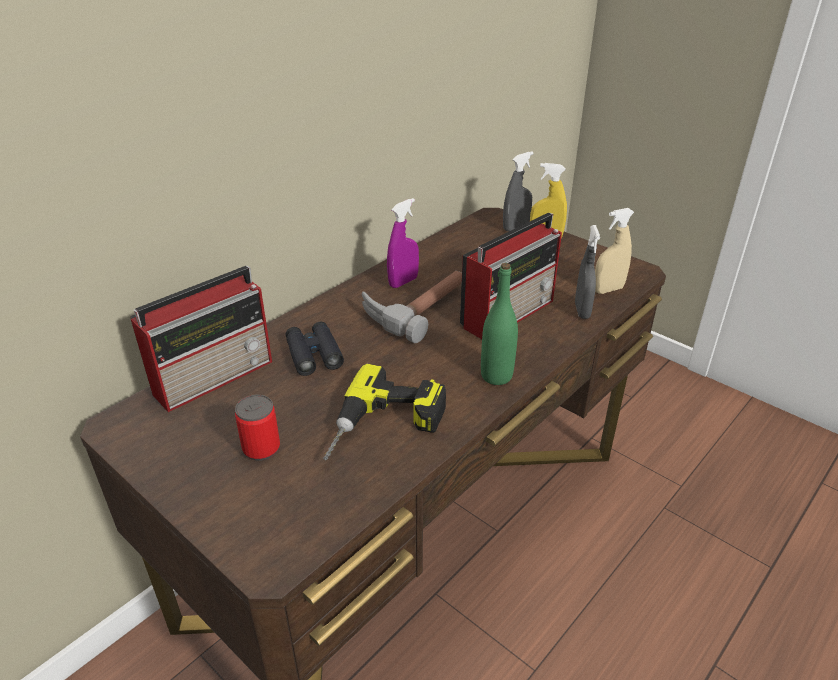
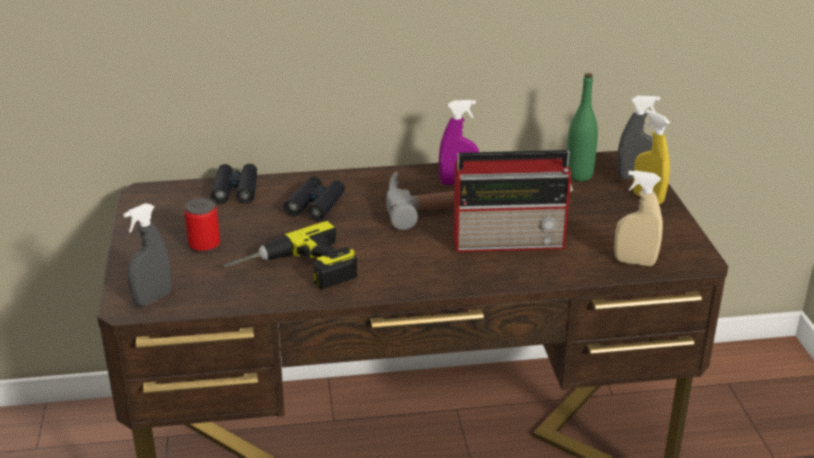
camera: 40 degrees right, 5 degrees down
(216, 375) = (235, 190): radio -> black binoculars
(496, 376) = (425, 278): green bottle -> green bottle (579, 175)
(582, 311) = (579, 267): grey spray bottle -> grey spray bottle (153, 299)

